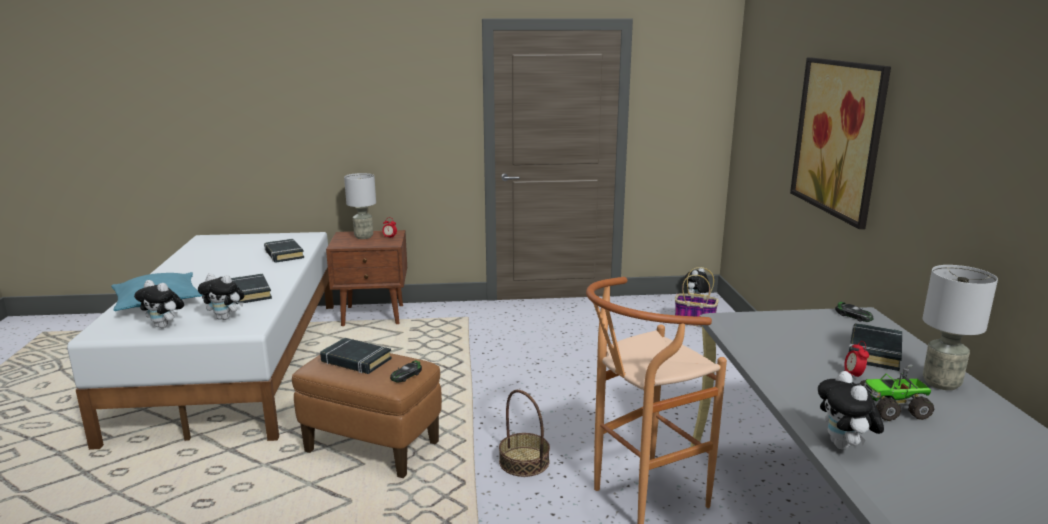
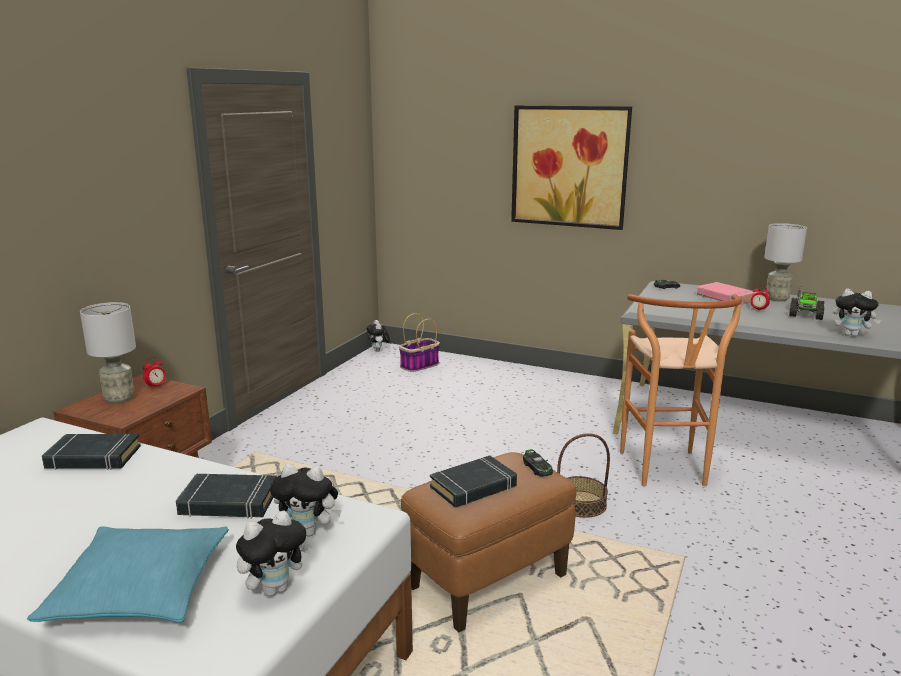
camera: 60 degrees left, 0 degrees up
(226, 318) = (309, 531): plush toy -> plush toy turned 60 degrees clockwise
(874, 352) = (725, 298): black book -> pink book

